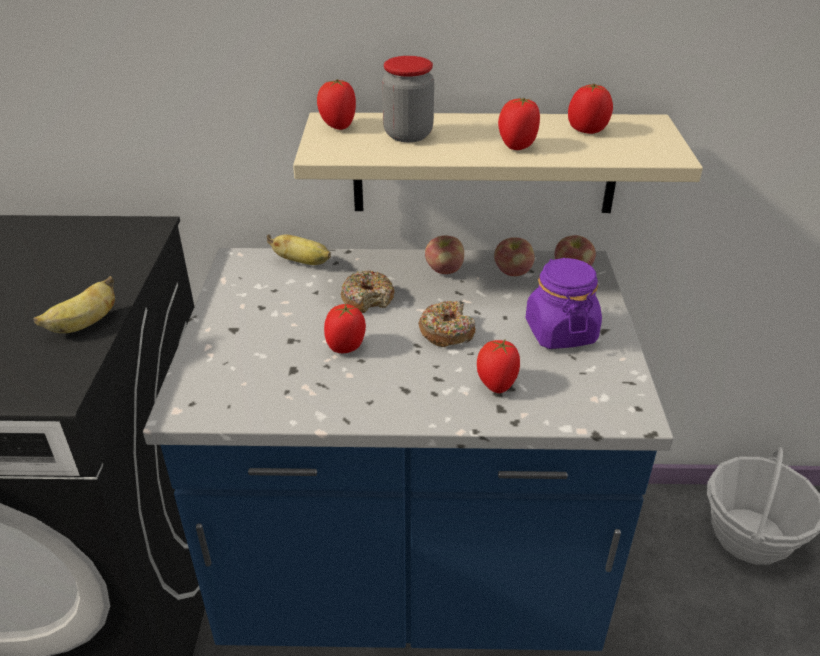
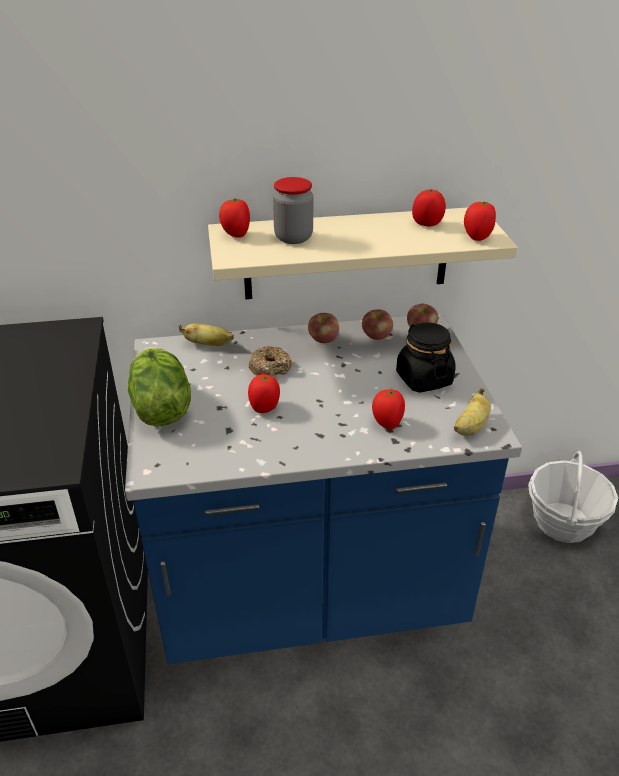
camera: 10 degrees left, 0 degrees up
(84, 324) = (58, 412): banana -> banana (470, 427)
(219, 333) = (160, 408): none -> lettuce
(446, 332) = (338, 388): donut -> none
(517, 146) = (379, 241): tomato -> tomato (477, 237)
(560, 332) = (423, 379): purple jar -> black jar

